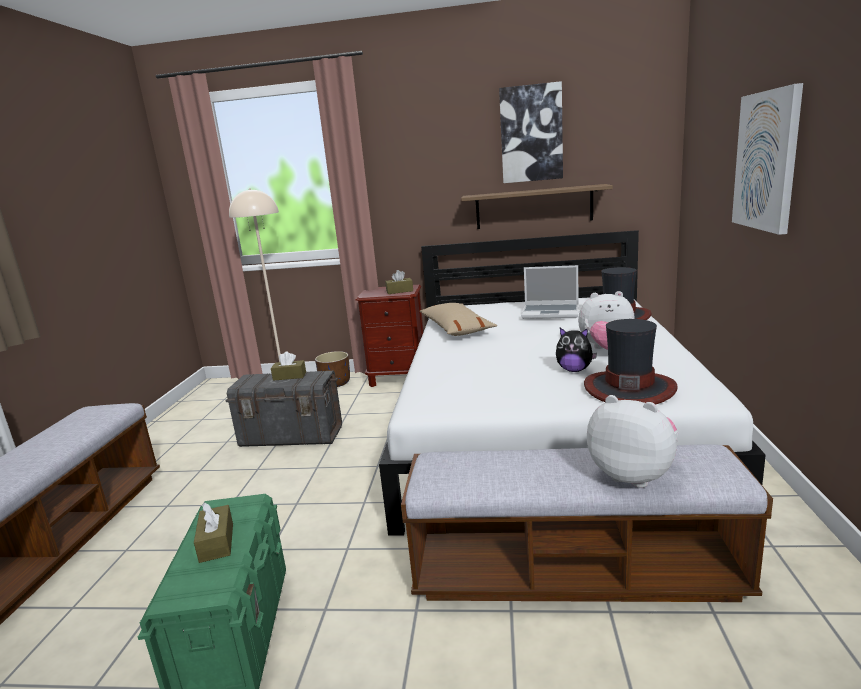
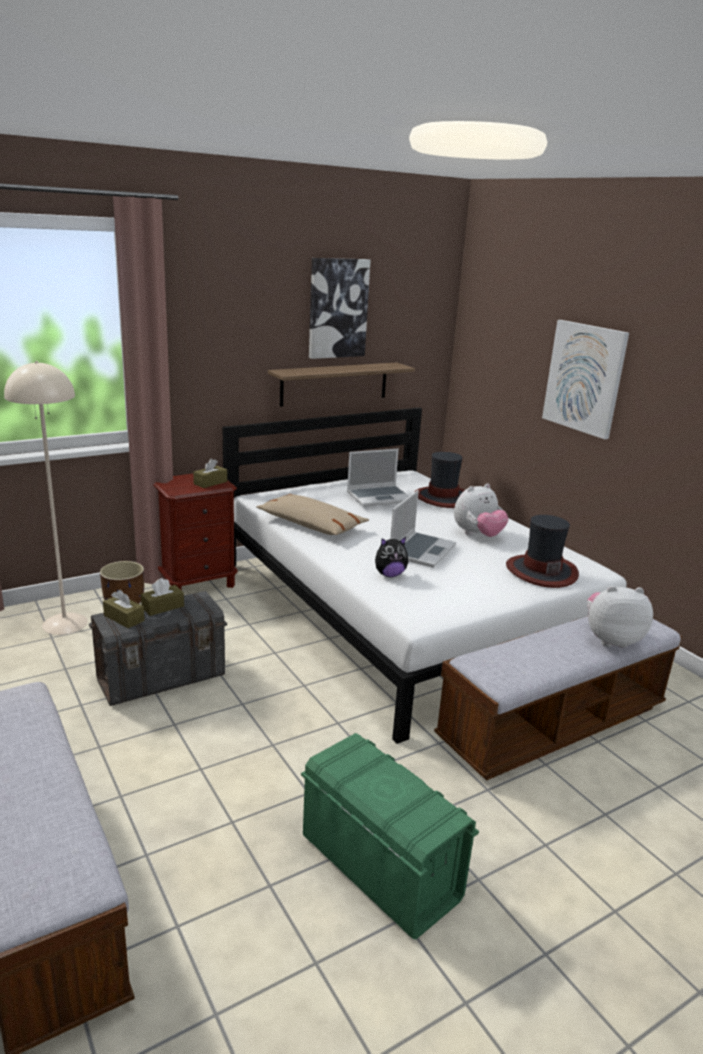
camera: 40 degrees left, 5 degrees up
(216, 542) = (386, 784): brown tissue box -> brown tissue box (124, 618)
(522, 356) = (421, 550): none -> laptop
(574, 370) = (480, 559): plush toy -> plush toy (389, 575)

